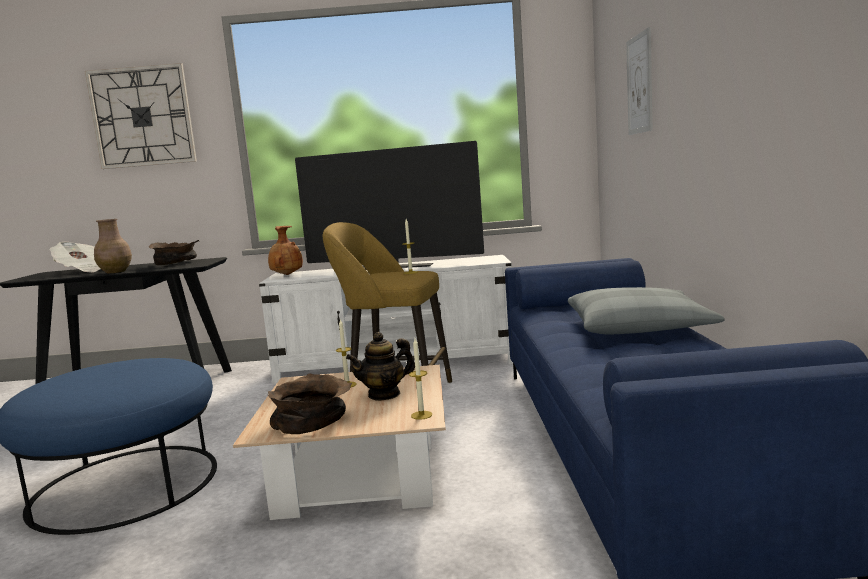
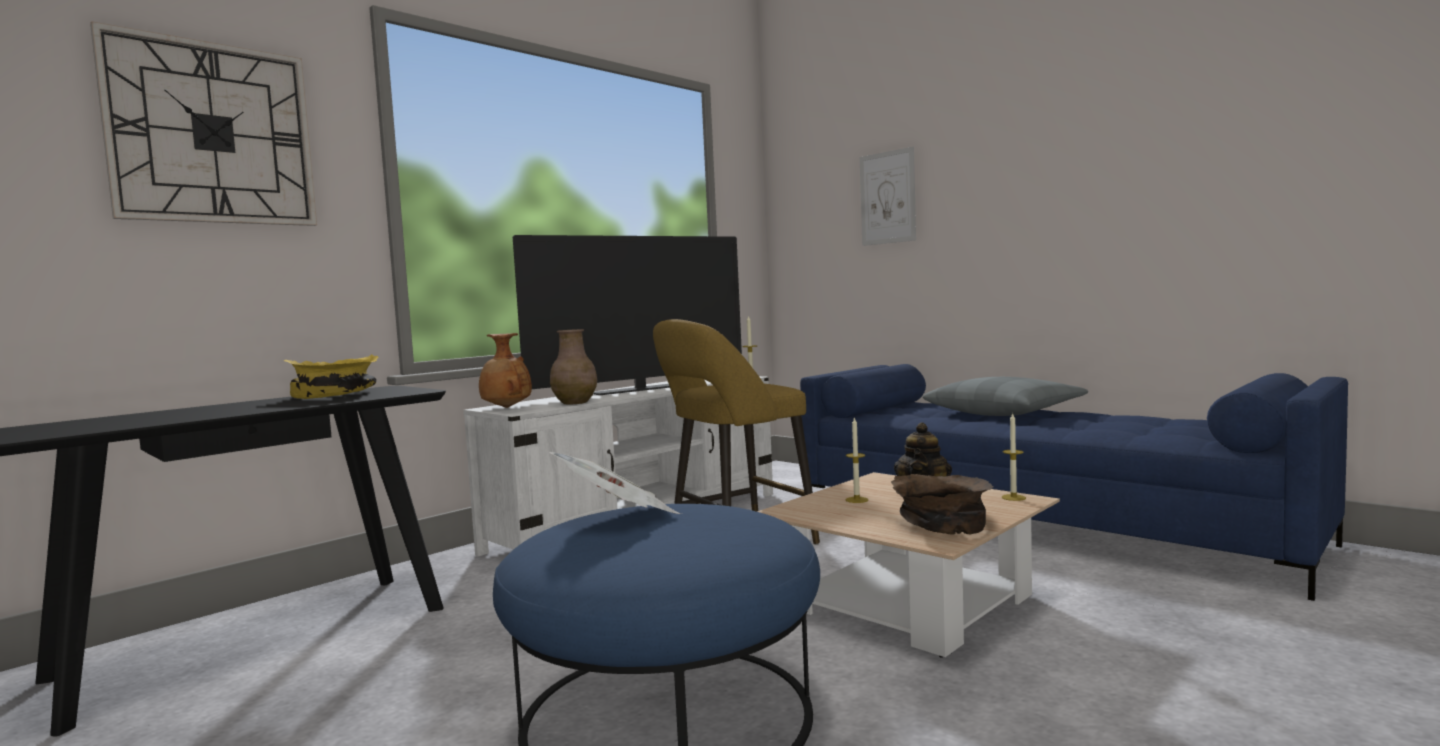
camera: 45 degrees left, 5 degrees down
(83, 271) = (136, 417): newspaper -> newspaper (619, 516)
(116, 272) = (268, 408): brown vase -> brown vase (575, 402)
(176, 263) = (337, 395): brown bowl -> yellow bowl

